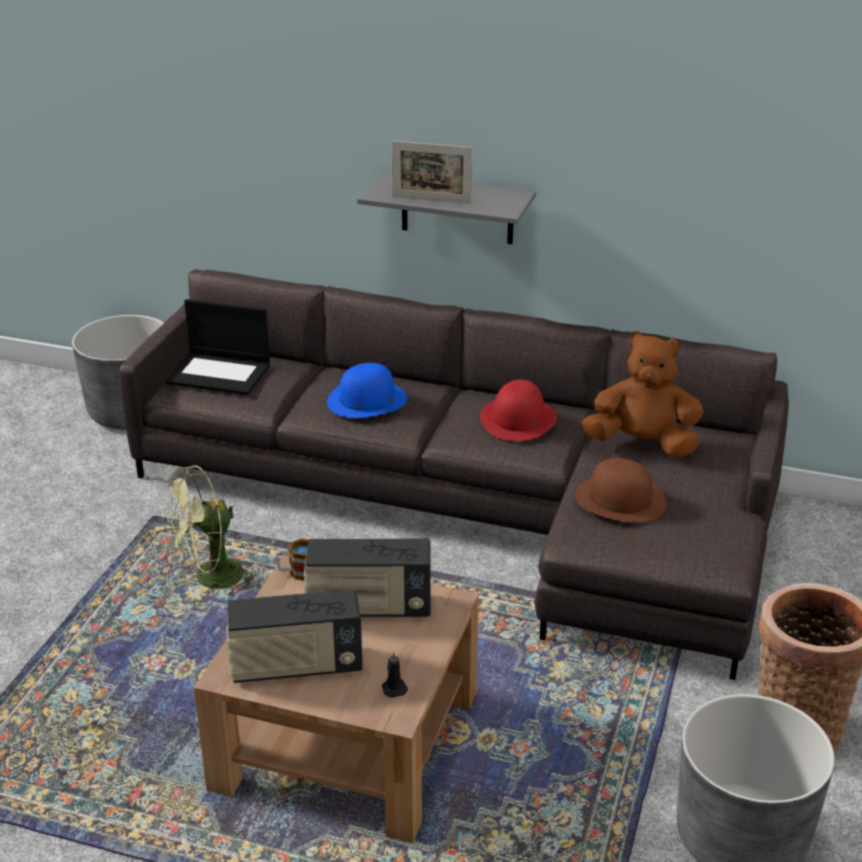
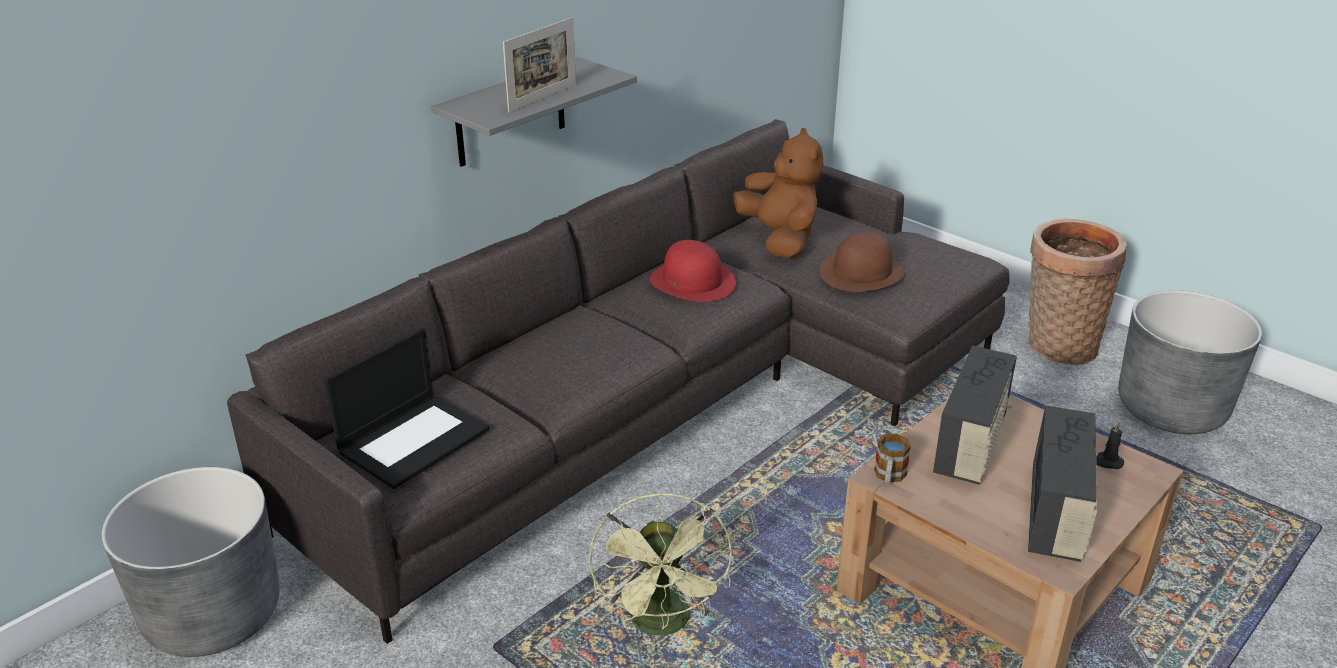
camera: 65 degrees left, 0 degrees up
(367, 400) = (578, 353): blue hat -> none
(642, 444) = (780, 239): brown plush toy -> brown plush toy turned 120 degrees clockwise

